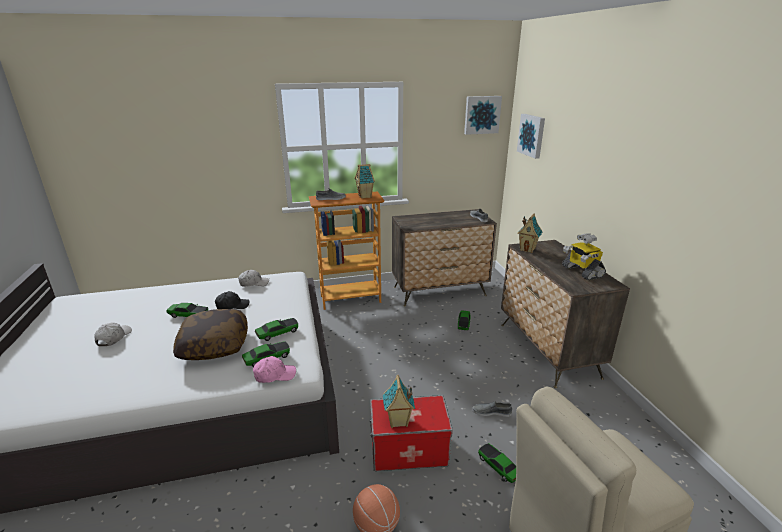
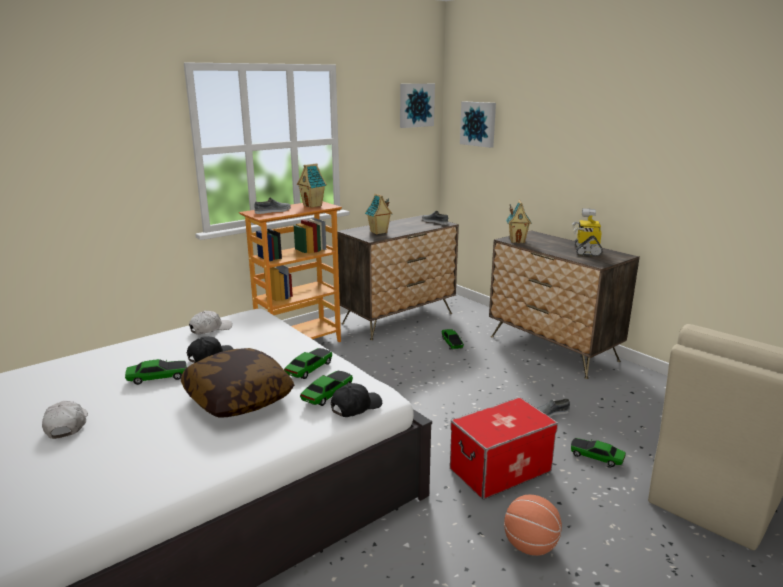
camera: 25 degrees left, 5 degrees down
(274, 375) = (355, 407): pink cap -> black cap
(398, 421) = (500, 430): toy house -> toy house (378, 232)
(581, 271) = (586, 250): toy robot -> toy robot turned 60 degrees clockwise

